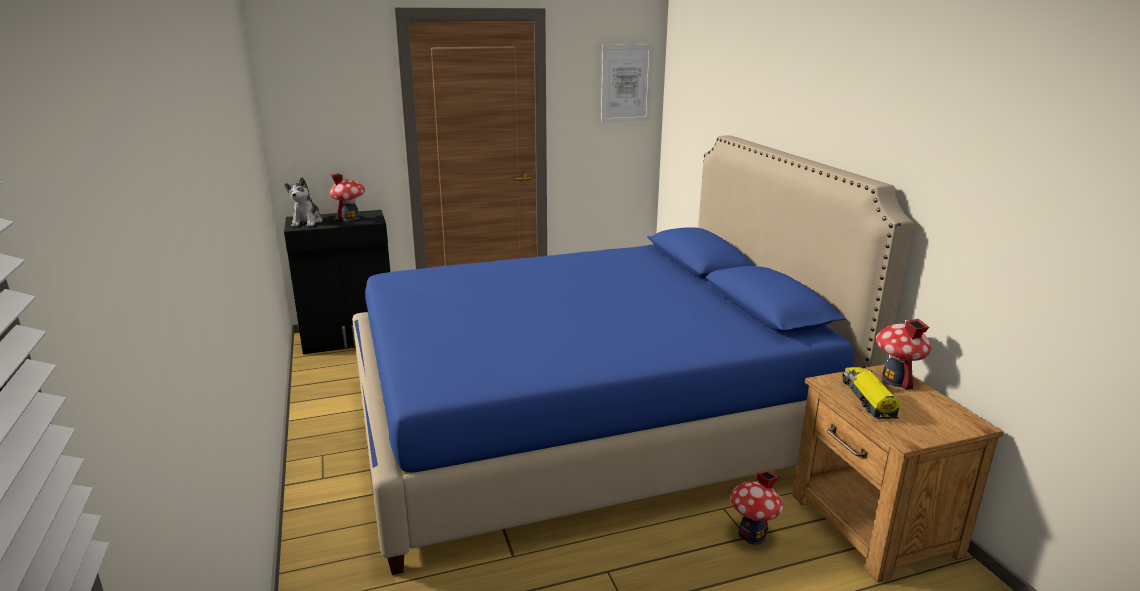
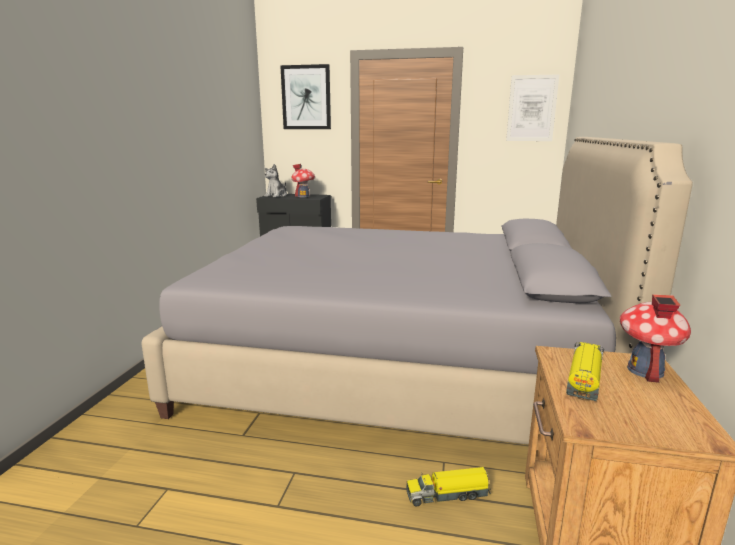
camera: 30 degrees right, 5 degrees down
(331, 73) = (306, 97): none -> picture
(588, 424) = (395, 366): blue bed -> grey bed
(752, 535) = (448, 494): toy house -> toy truck

